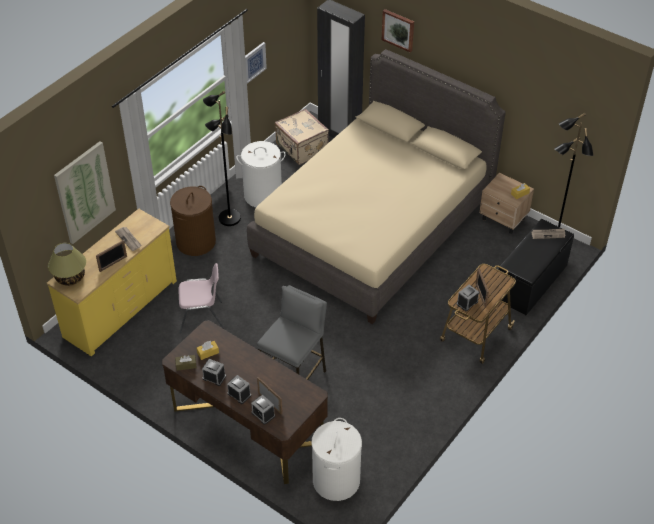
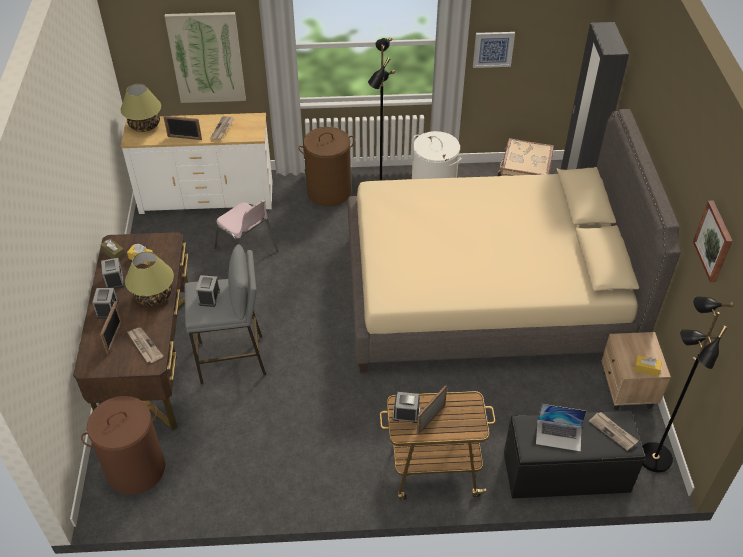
camera: 50 degrees right, 0 degrees up
(120, 308) = (207, 197): yellow dresser -> white dresser
(252, 364) = (153, 295): none -> table lamp
(263, 414) = (96, 341): alarm clock -> alarm clock (209, 297)
(294, 391) = (144, 346): none -> newspaper
(336, 480) = (136, 469): white laundry basket -> brown laundry basket
(398, 30) = (645, 88): picture -> picture (714, 241)
(530, 256) = (559, 435): none -> laptop

